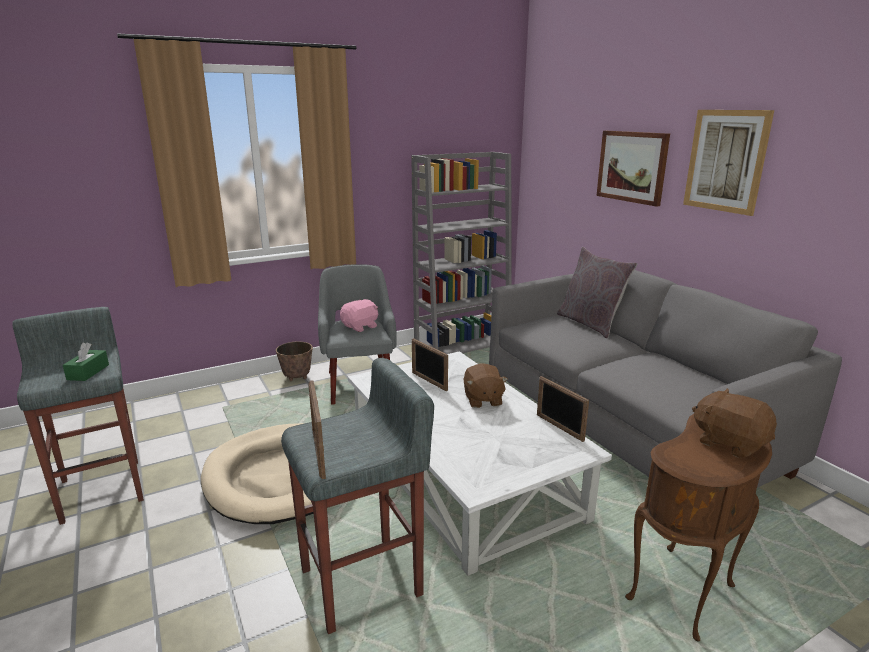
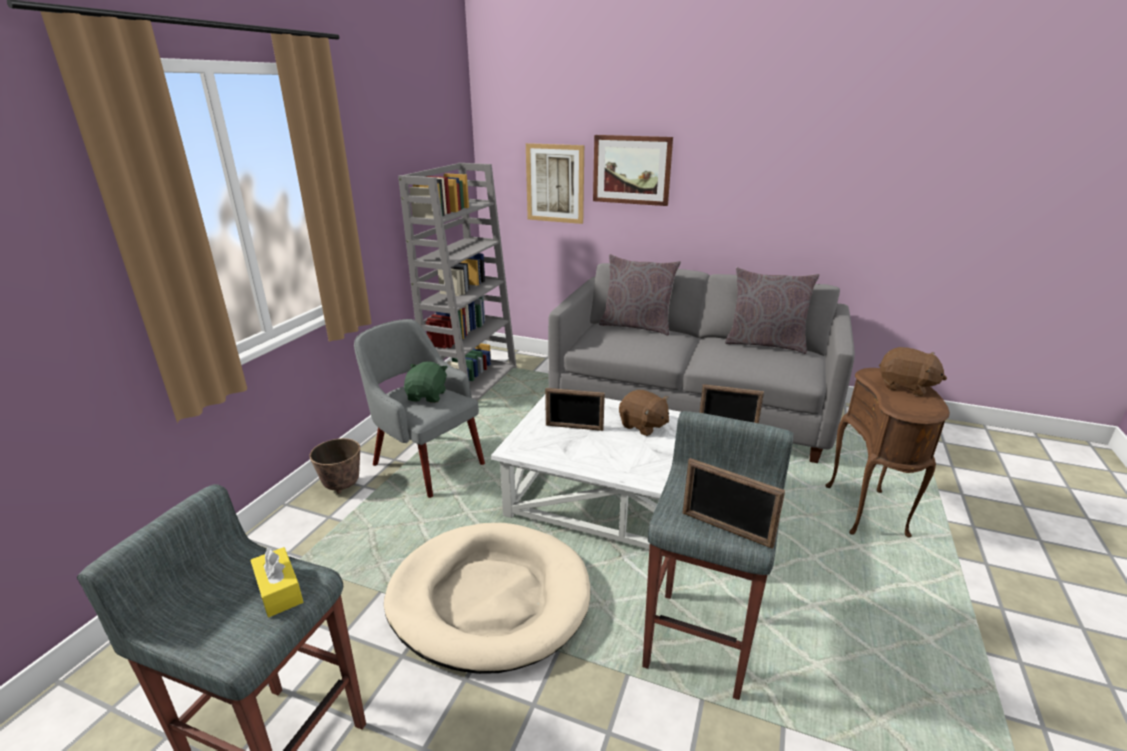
camera: 40 degrees left, 5 degrees up
(88, 372) = (279, 590): green tissue box -> yellow tissue box
(360, 327) = (427, 396): pink plush toy -> green plush toy
(702, 373) = (765, 344): none -> grey pillow
(726, 161) = (733, 160): picture -> picture (555, 183)
(729, 442) = (905, 387): brown plush toy -> brown plush toy turned 150 degrees counterclockwise

